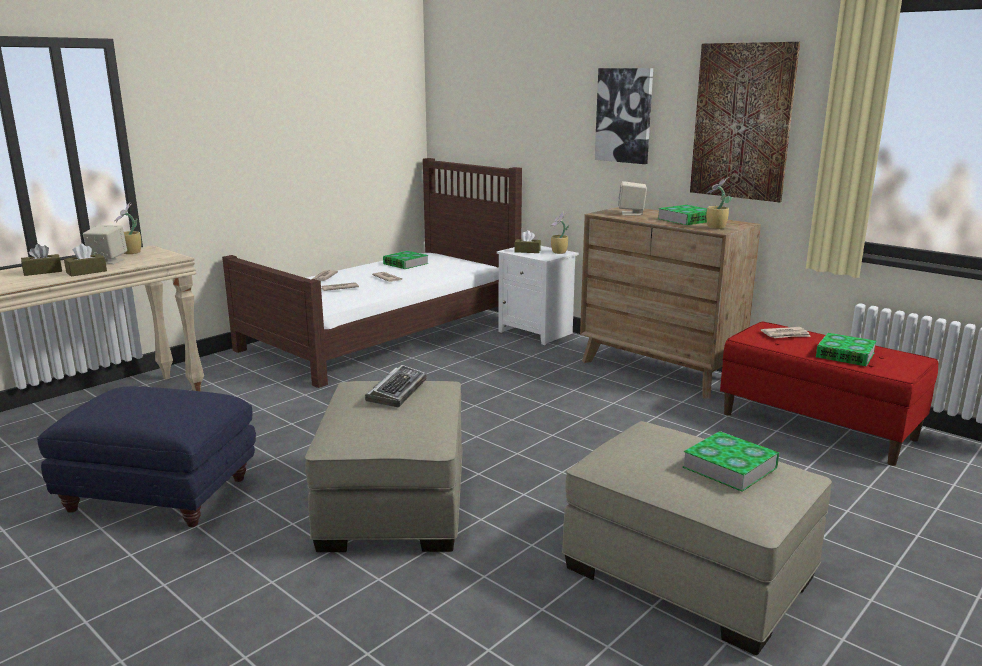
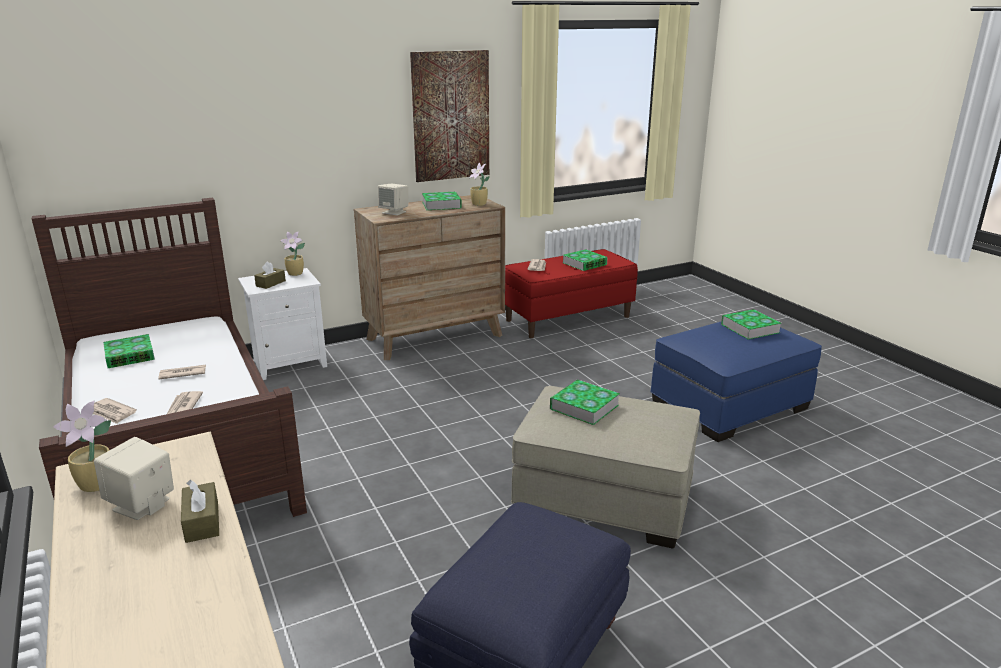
camera: 70 degrees left, 5 degrees up
(43, 272) = (142, 571): brown tissue box -> none
(397, 391) = (584, 407): keyboard -> book
(624, 115) = (338, 123): picture -> none
(690, 573) = (730, 404): beige ottoman -> blue ottoman

